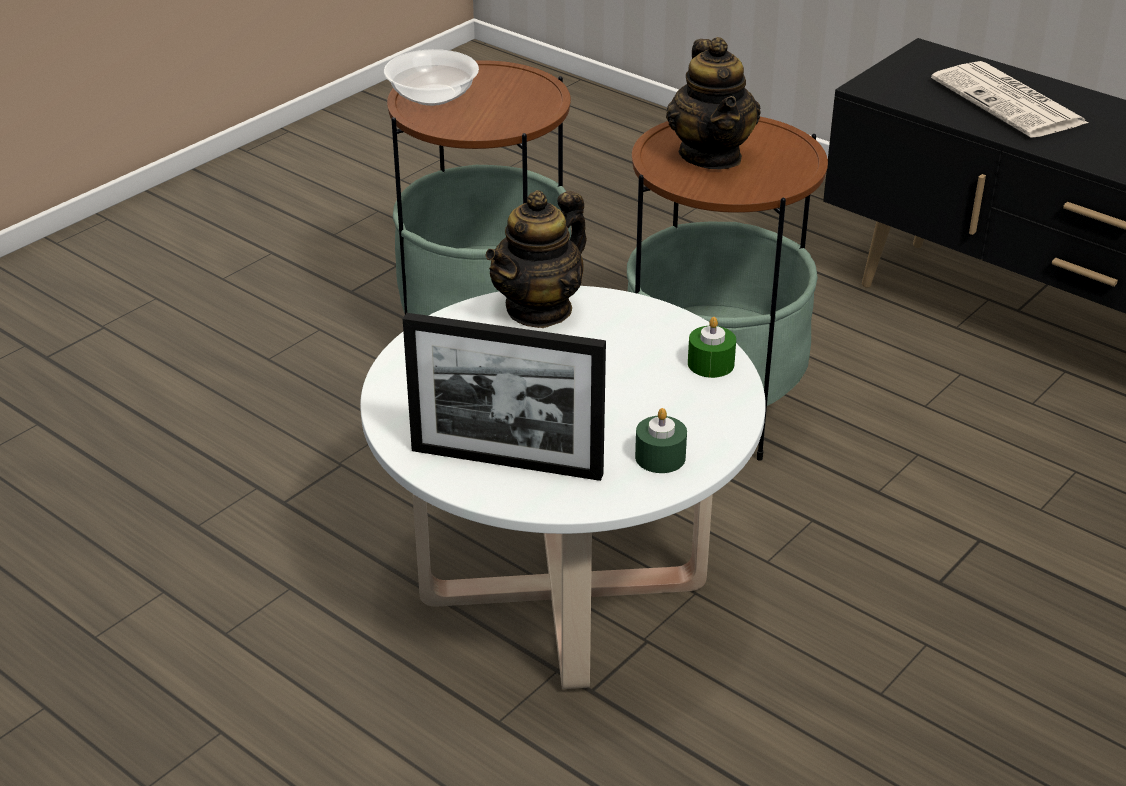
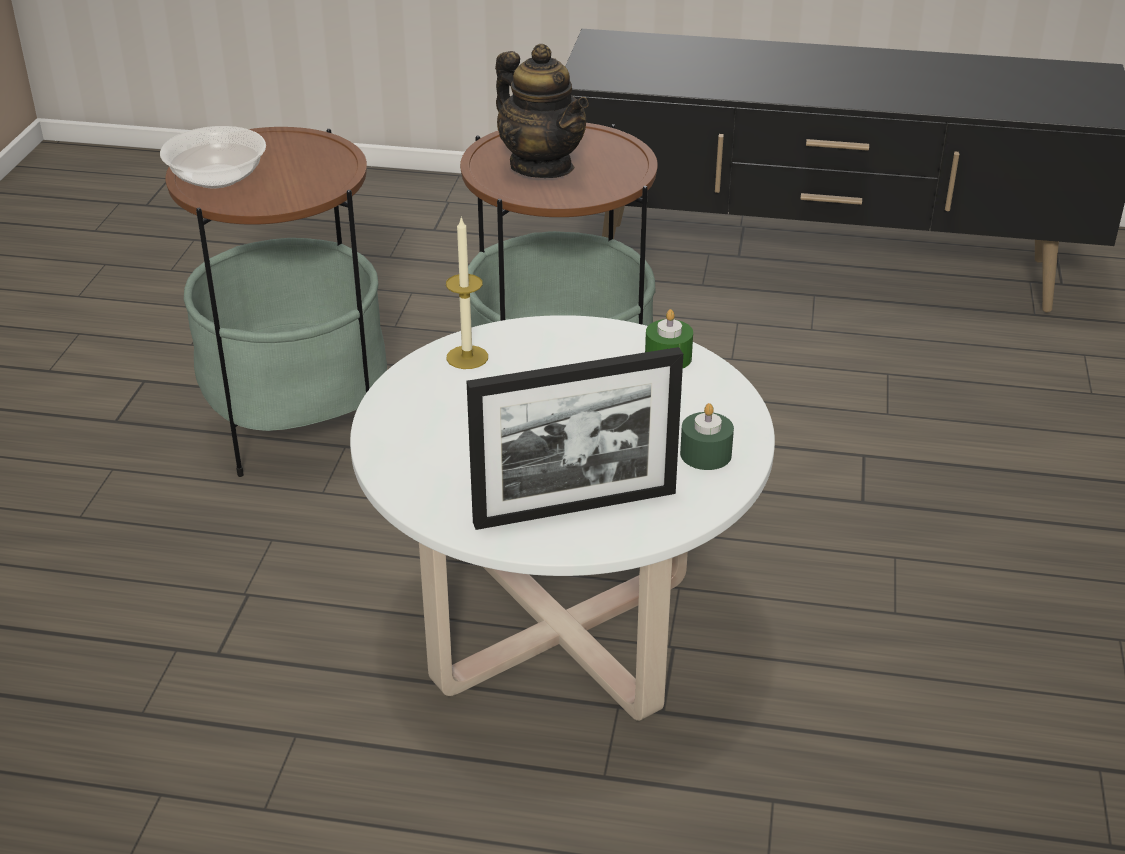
camera: 30 degrees left, 0 degrees up
(539, 309) = (467, 357): teapot -> candle
(1010, 102) = (710, 65): newspaper -> none

